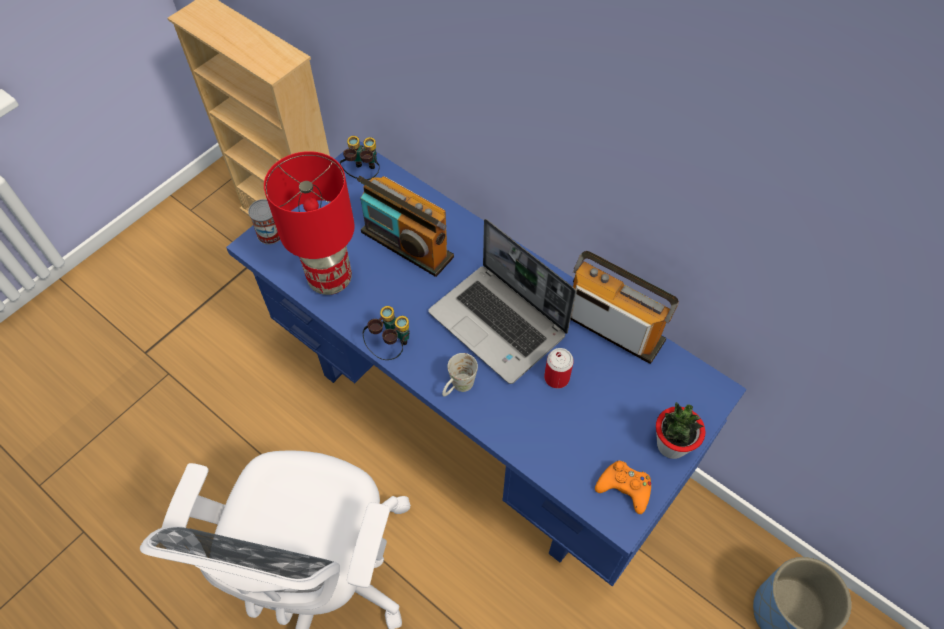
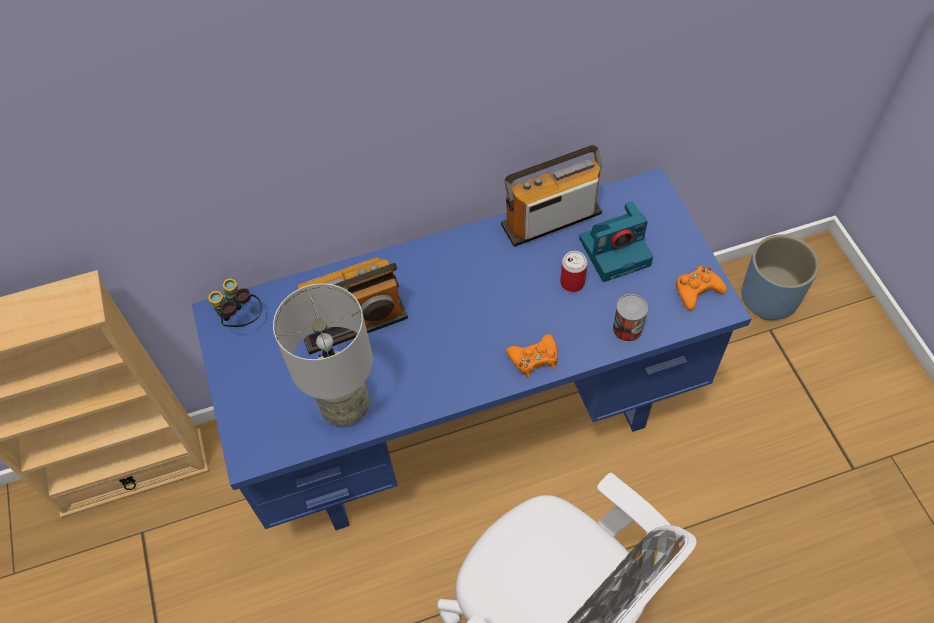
camera: 55 degrees left, 0 degrees up
(270, 233) = (247, 435): can -> can (627, 329)
(331, 280) = (346, 405): red table lamp -> grey table lamp
(390, 347) = (456, 391): binoculars -> none
(458, 387) = (534, 358): white mug -> orange game controller
(499, 324) = (492, 295): laptop -> none
(617, 396) = (615, 251): none -> camera
(671, 445) = (680, 240): potted plant -> none

